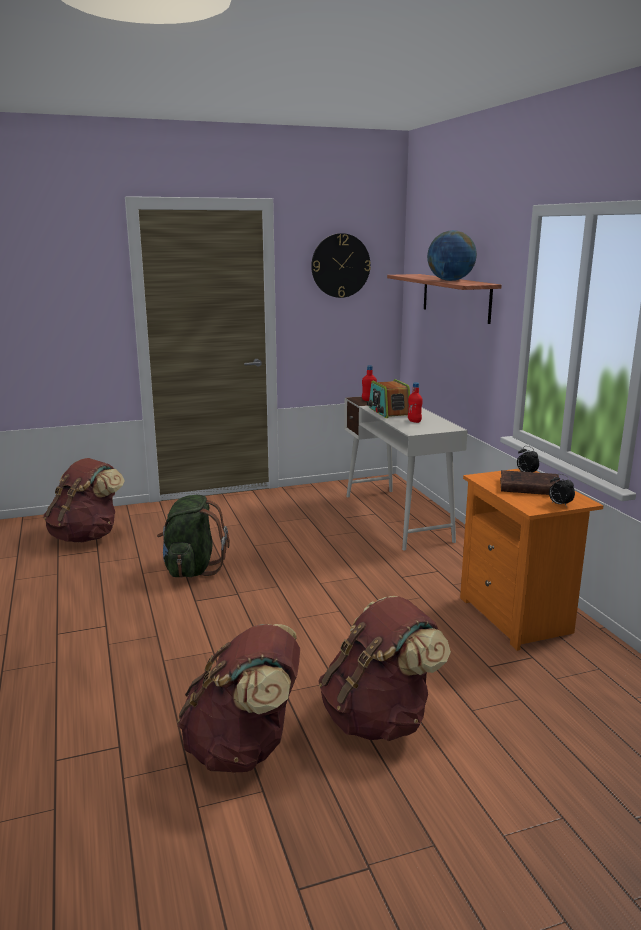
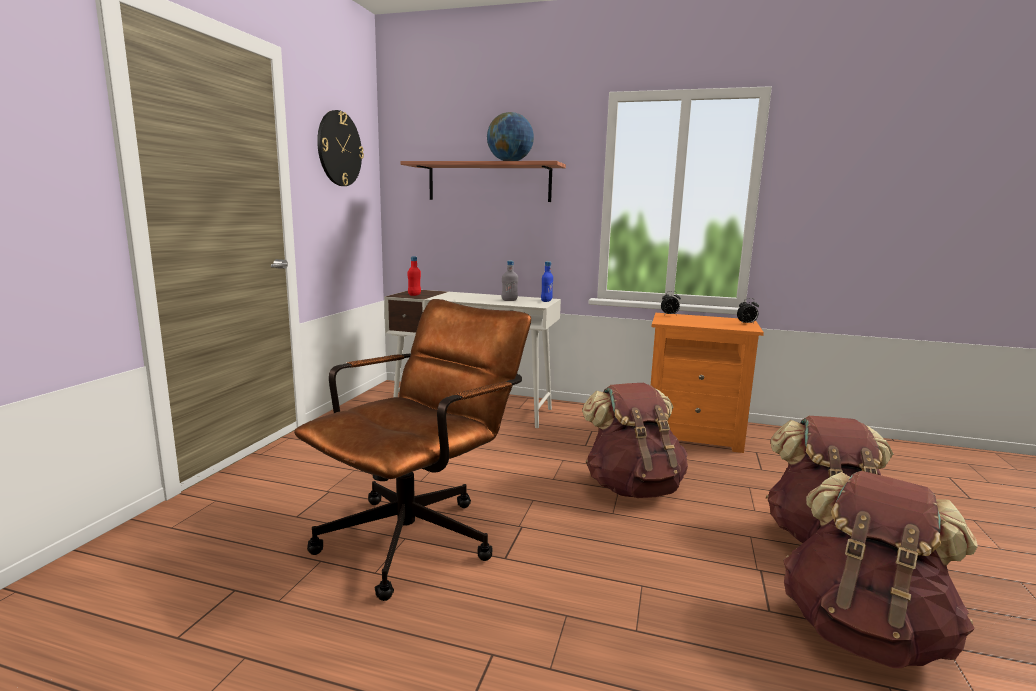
camera: 55 degrees left, 5 degrees down
(87, 536) = (164, 585): brown backpack -> brown backpack (632, 487)
(192, 569) = (420, 534): green backpack -> brown office chair
(388, 412) = (465, 298): radio -> none
(414, 421) = (509, 300): red bottle -> grey bottle
(442, 429) = (546, 301): none -> blue bottle
(527, 487) = (701, 320): brown book -> none

